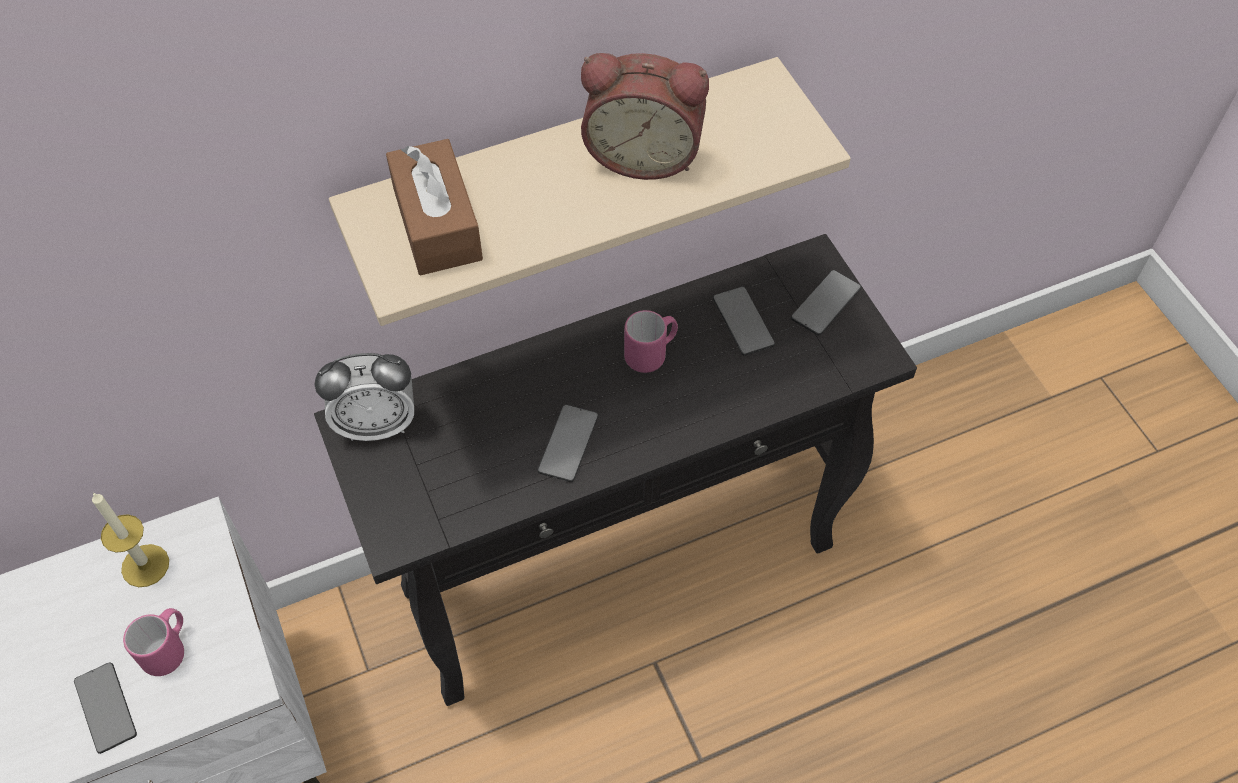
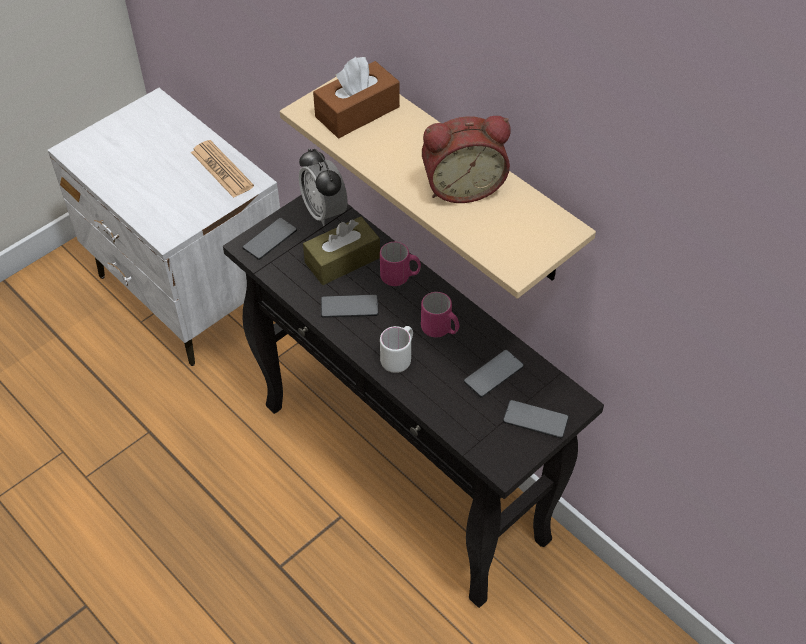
camera: 70 degrees right, 5 degrees down
(106, 708) = (135, 188): phone -> phone (270, 239)
(145, 565) = (222, 169): candle -> newspaper
(168, 649) = (176, 198): pink mug -> pink mug (400, 277)
(479, 428) = (342, 260): none -> brown tissue box
(644, 154) = (462, 186): alarm clock -> alarm clock turned 90 degrees counterclockwise
(678, 413) = (399, 358): none -> white mug

